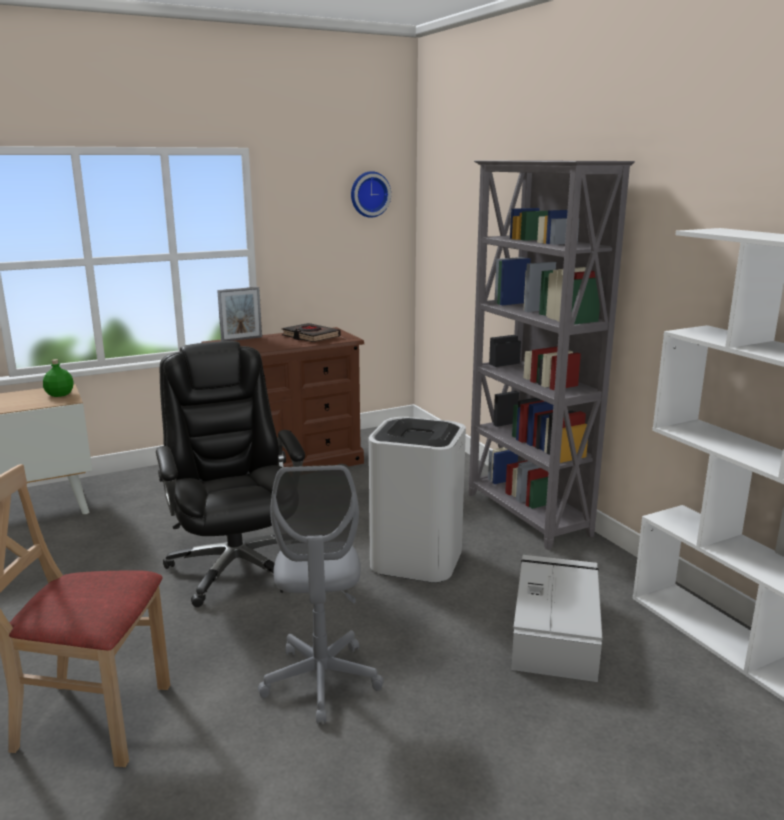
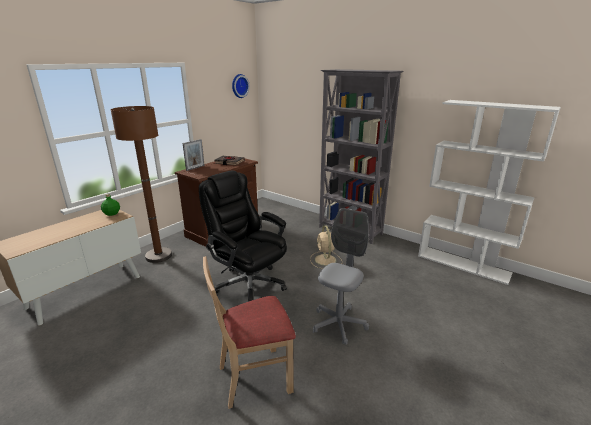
camera: 25 degrees left, 5 degrees up
(145, 487) = (159, 256): none -> brown floor lamp
(321, 681) = (338, 324): grey office chair -> grey office chair turned 120 degrees counterclockwise
(417, 559) = (325, 260): white trash can -> beige fan
(555, 629) = (404, 276): grey storage box -> none

